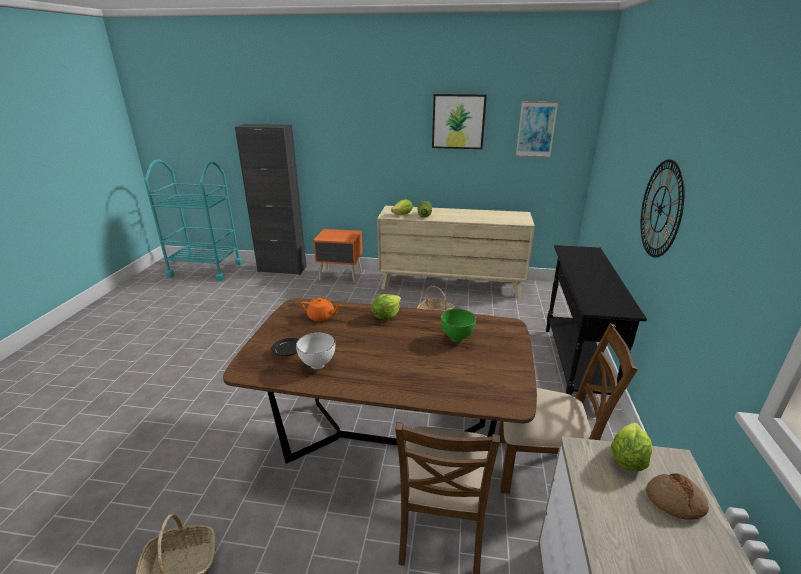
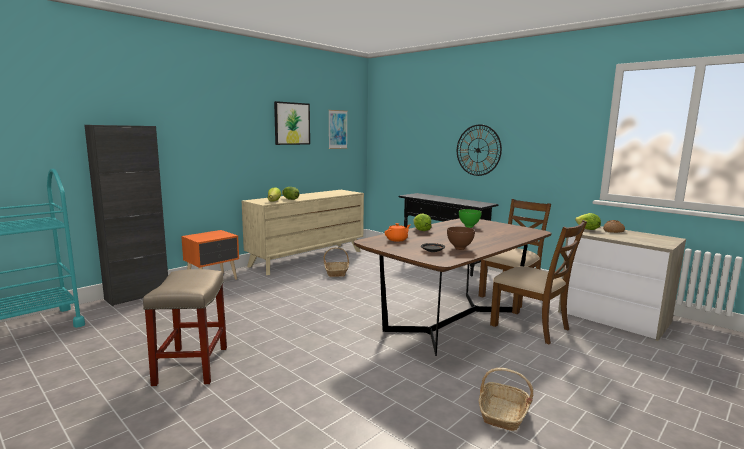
camera: 55 degrees left, 15 degrees down
(189, 344) = (192, 365): none -> beige stool
(317, 365) = (459, 248): white bowl -> brown bowl

